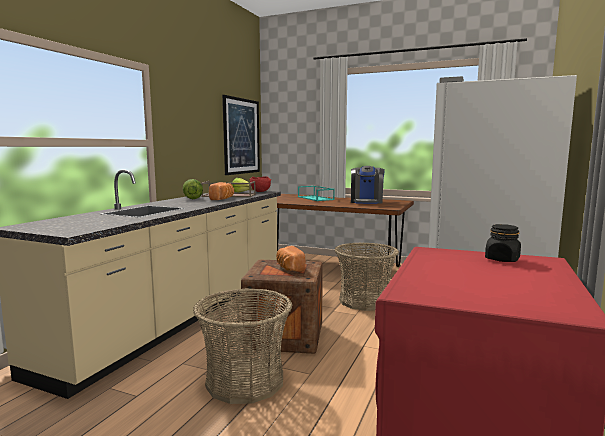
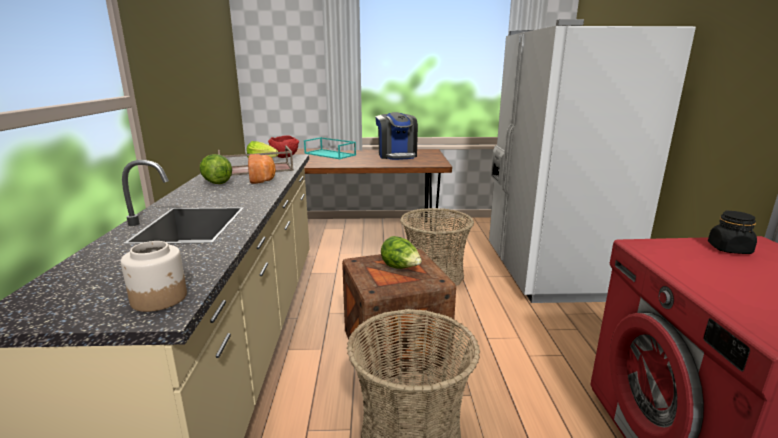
camera: 25 degrees left, 10 degrees up
(78, 229) = (160, 298): none -> jar
(241, 136) = (221, 75): picture -> none
(289, 268) = (401, 268): bread -> lettuce

